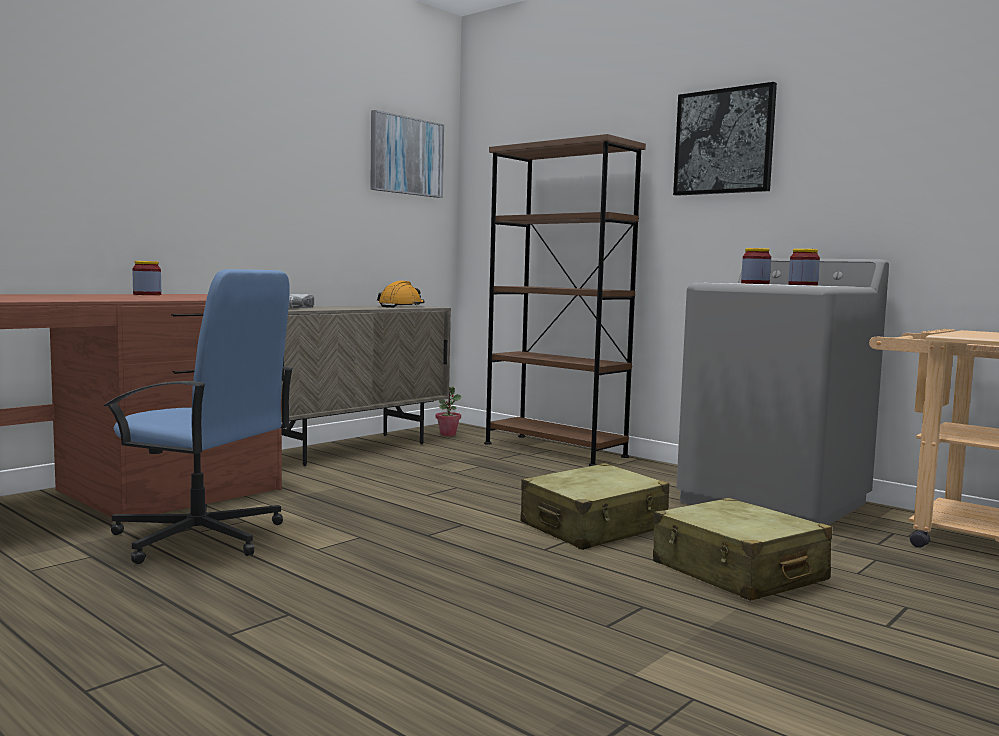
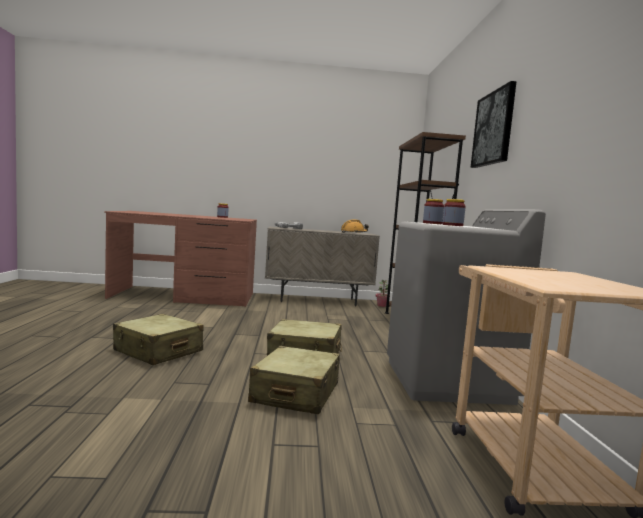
camera: 45 degrees right, 0 degrees up
(200, 537) = (174, 312): blue office chair -> none
(406, 156) = (380, 155): picture -> none
(431, 602) = (158, 351): none -> beige suitcase

